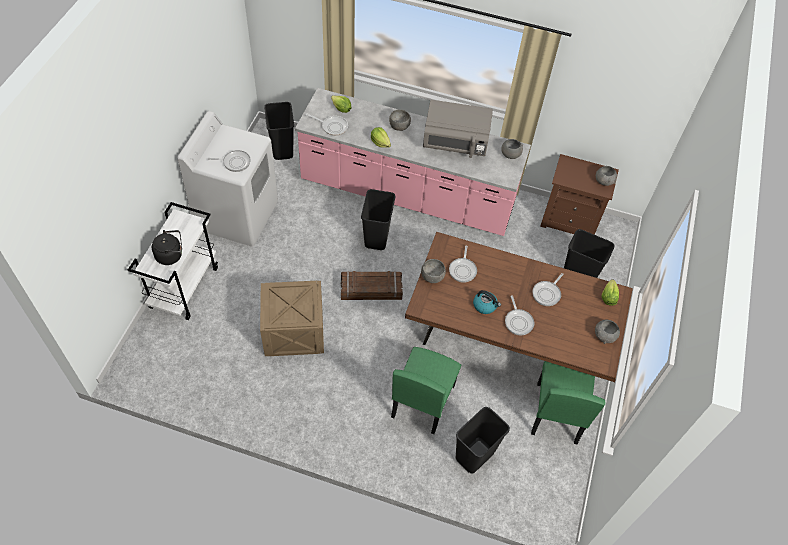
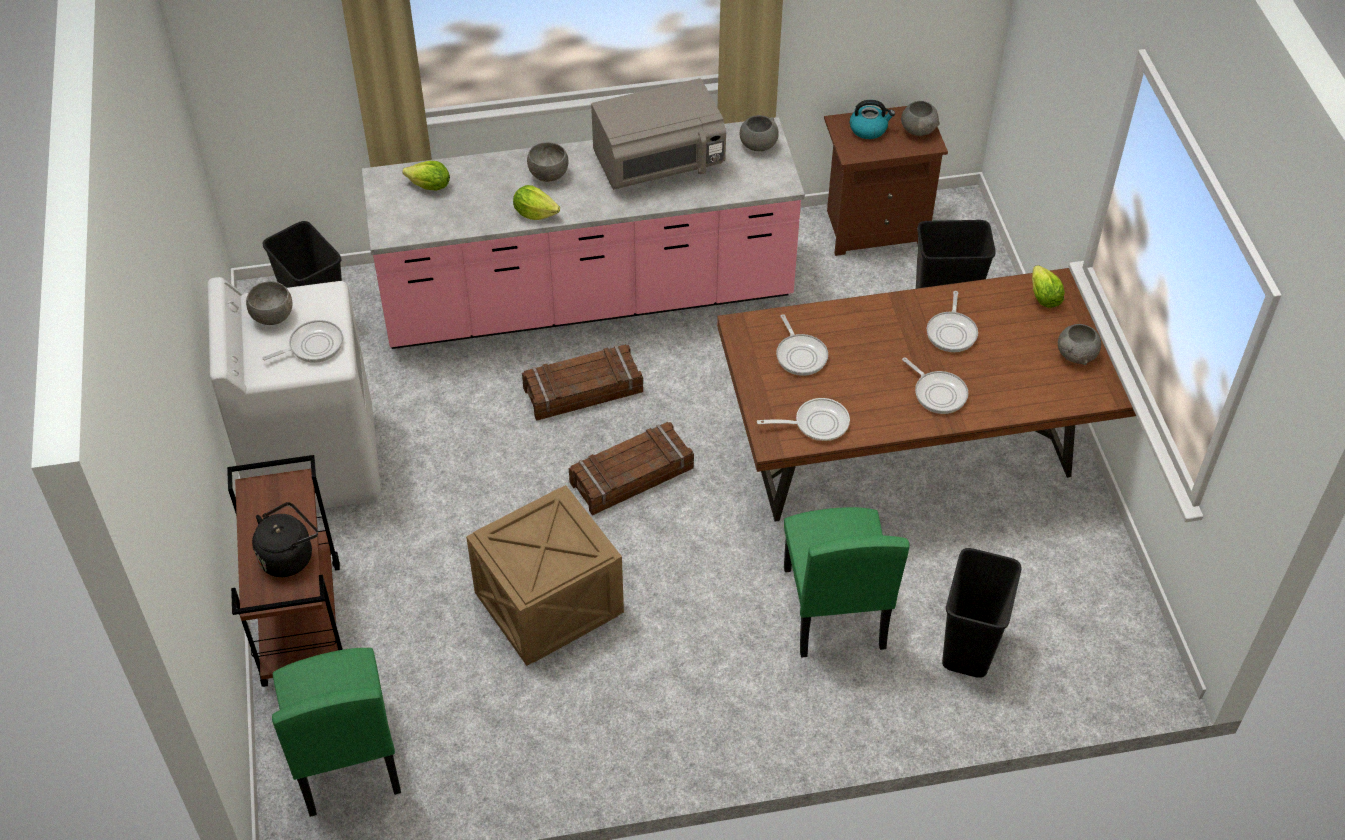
camera: 25 degrees left, 5 degrees down
(184, 287) = (301, 623): white cart -> brown cart
(332, 126) = (435, 220): frying pan -> frying pan (816, 423)
(376, 237) = (582, 390): black trash can -> crate
(432, 277) = (761, 388): grey bowl -> grey bowl (273, 317)
(485, 305) = (872, 393): kettle -> kettle (869, 129)
(556, 413) = (1047, 524): green chair -> green chair (344, 755)

